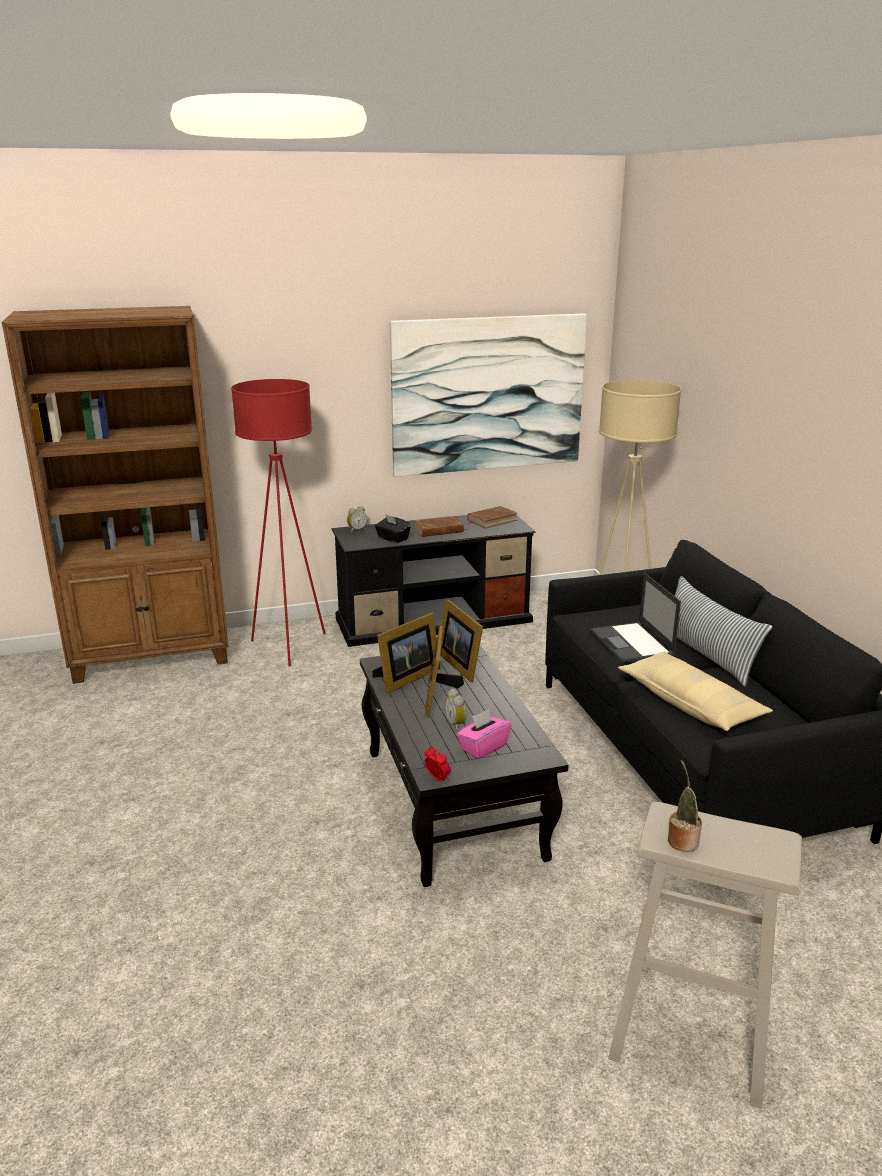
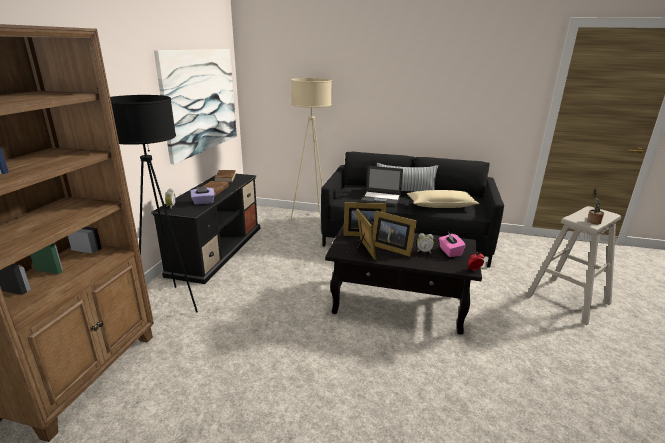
camera: 60 degrees left, 0 degrees up
(289, 646) = (170, 304): red floor lamp -> black floor lamp
(392, 538) = (203, 202): black tissue box -> purple tissue box

